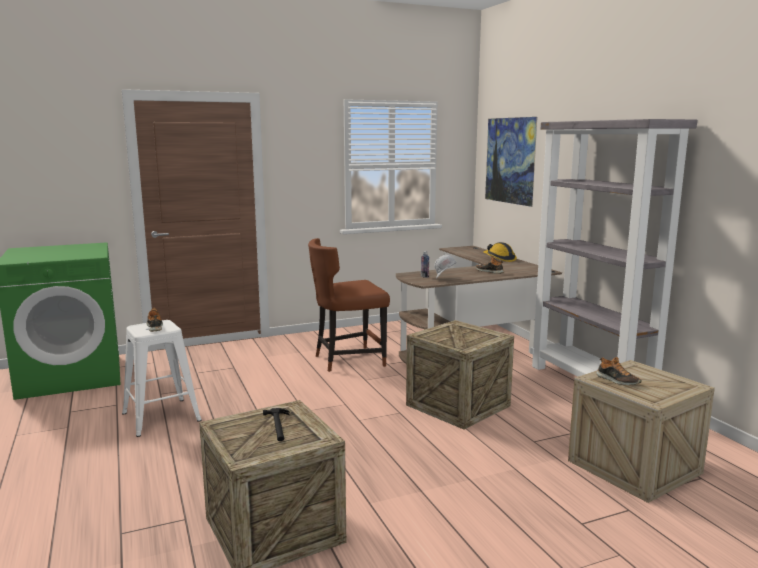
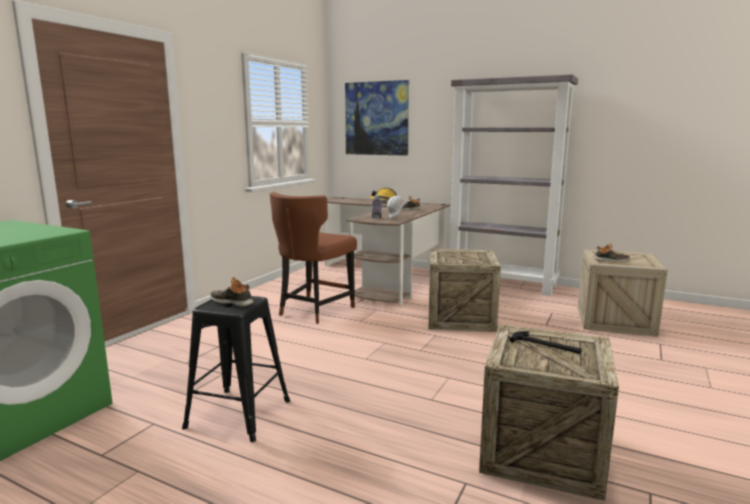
camera: 40 degrees left, 0 degrees up
(160, 417) = (239, 414): white stool -> black stool

